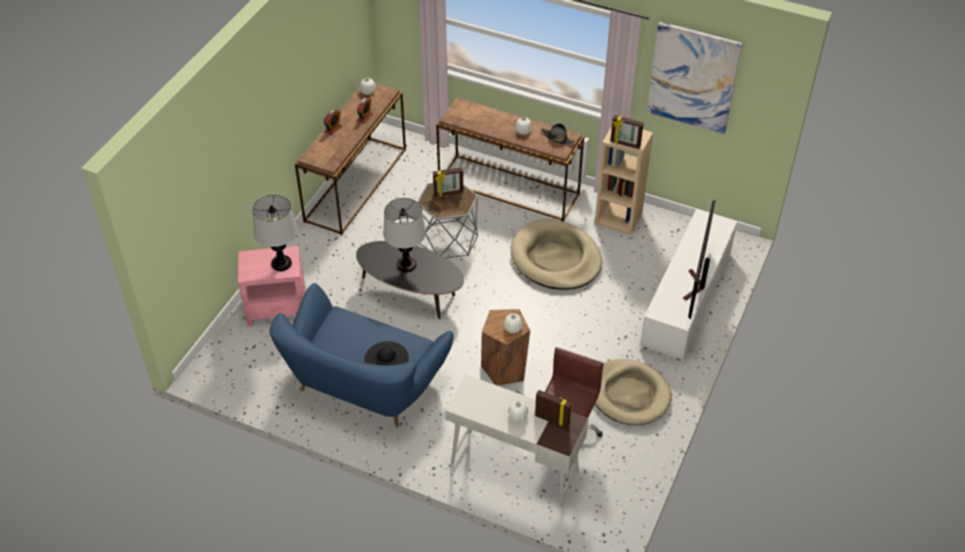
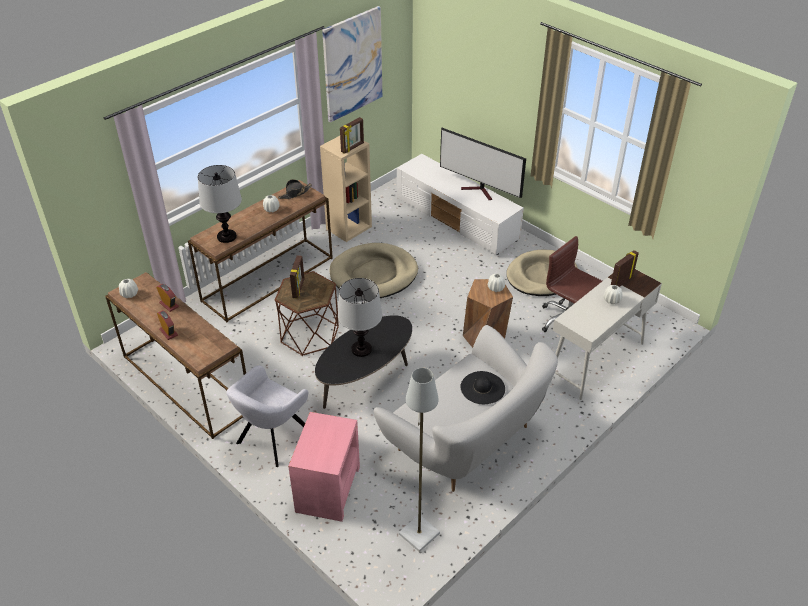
camera: 70 degrees left, 5 degrees down
(249, 379) = (419, 534): none -> grey floor lamp
(281, 263) = (329, 431): table lamp -> table lamp (226, 237)
(317, 257) = (272, 439): none -> grey armchair
(363, 385) = (467, 440): blue sofa -> white sofa
(448, 240) = (310, 335): grey side table -> brown side table

